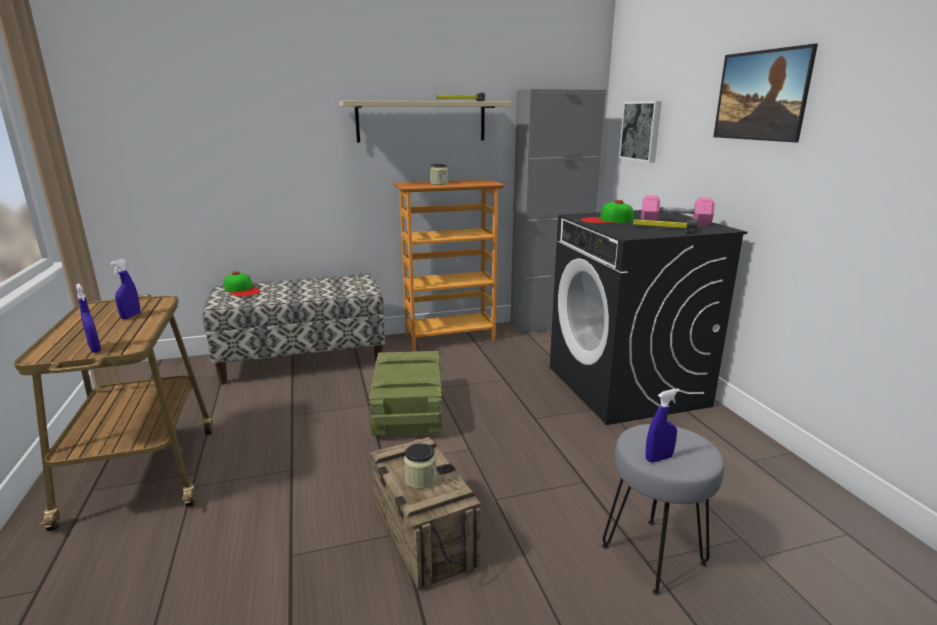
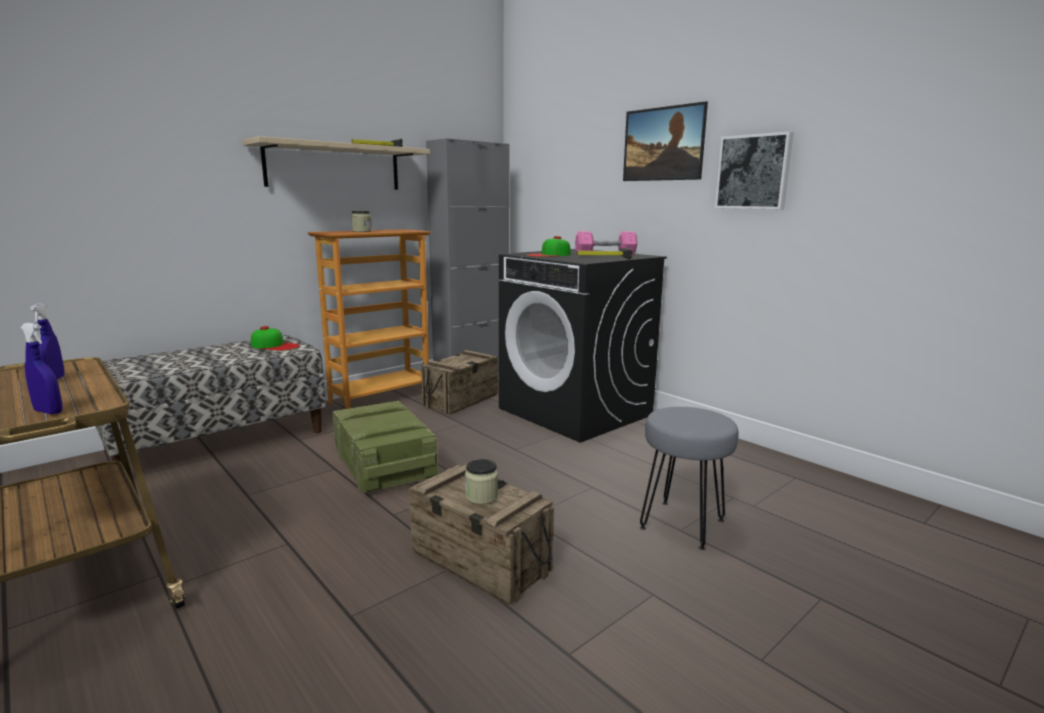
camera: 25 degrees left, 5 degrees down
(242, 290) = (133, 363): cap -> cap (275, 346)
(519, 352) = (461, 400): none -> crate
(641, 131) = (546, 181): picture -> picture (753, 172)
(658, 458) = (692, 426): blue spray bottle -> none

